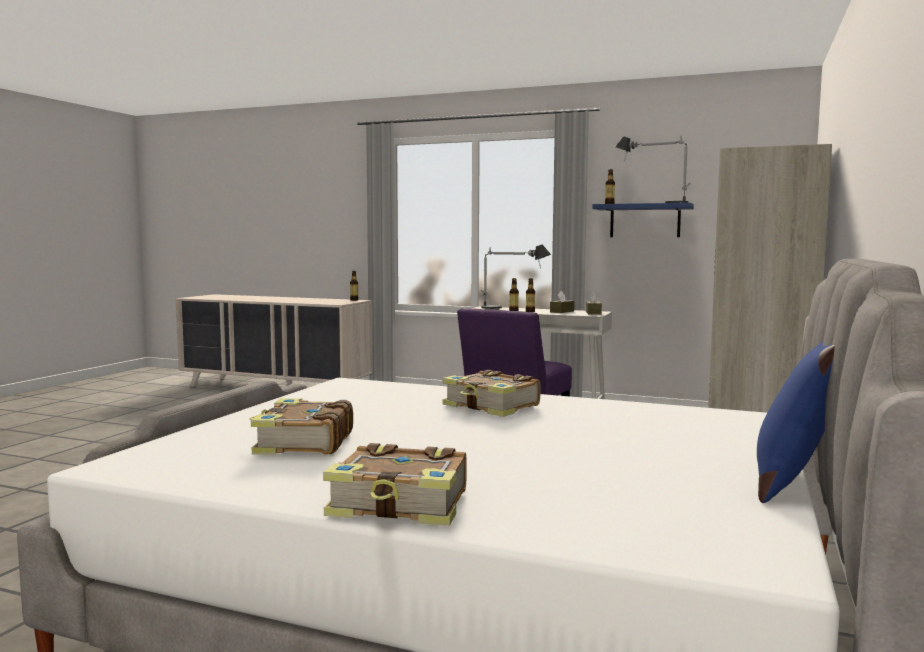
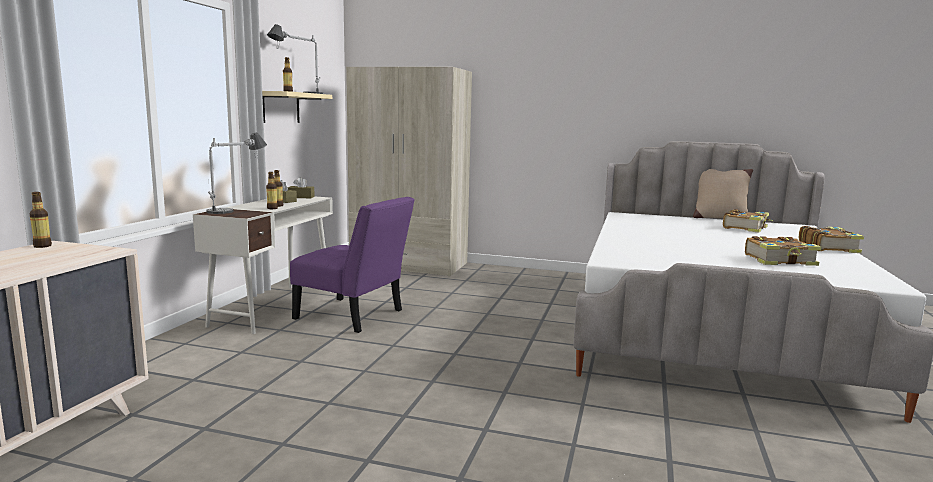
camera: 95 degrees left, 5 degrees up
(491, 407) = (649, 238): book -> book (746, 228)
(645, 221) = (281, 107): blue shelf -> beige shelf
(795, 482) = (719, 219): blue pillow -> beige pillow

